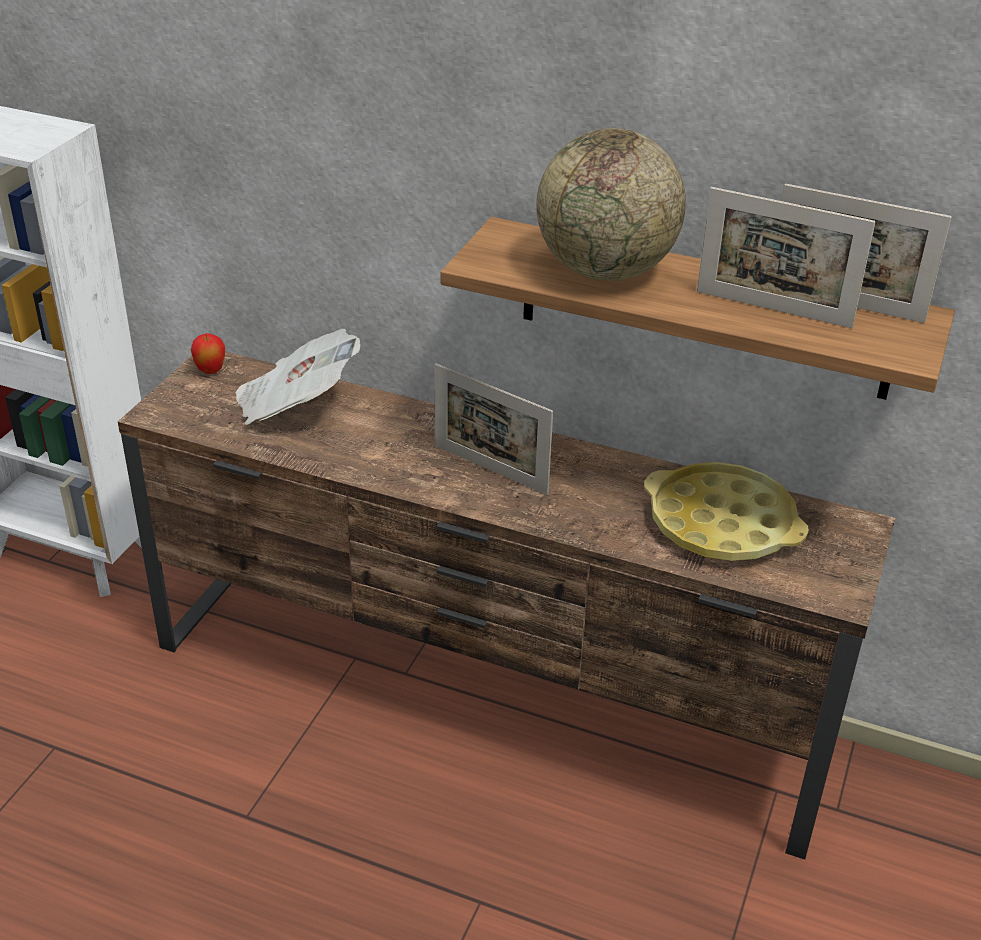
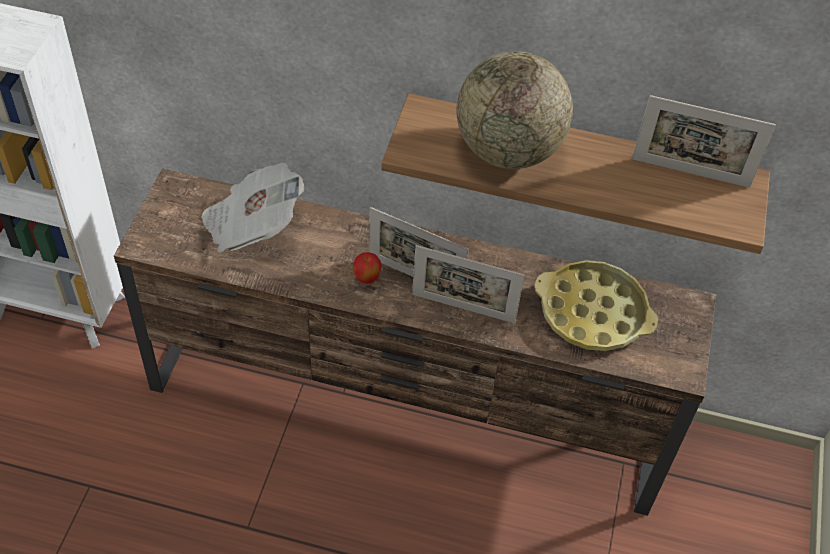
camera: 10 degrees left, 15 degrees up
(210, 371) = (176, 195): apple -> apple (366, 279)
(773, 309) = (639, 182): picture frame -> picture frame (463, 308)

